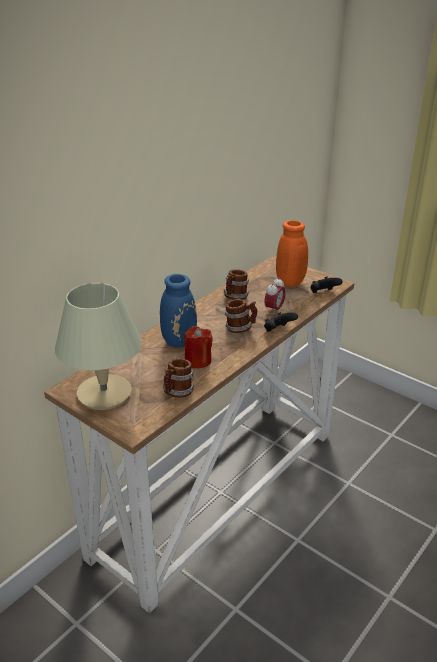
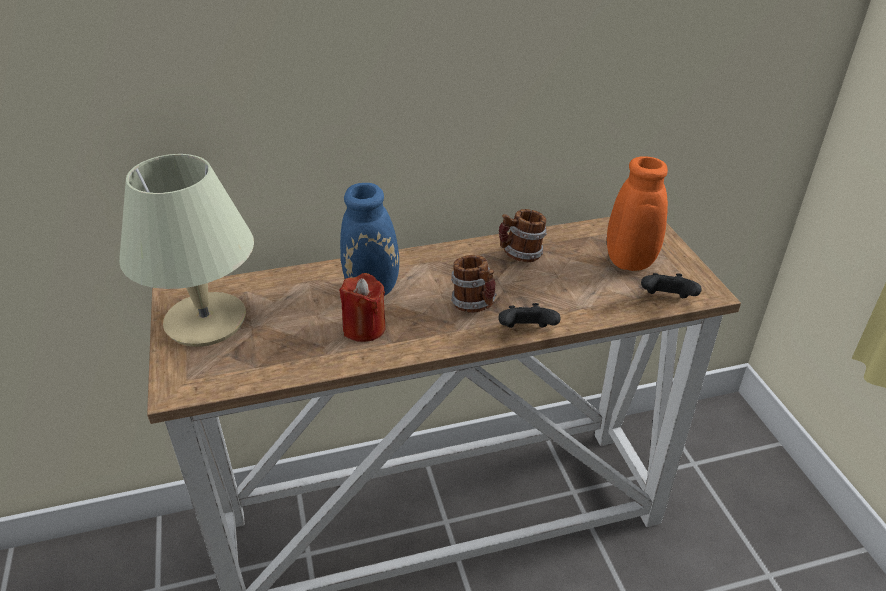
camera: 35 degrees right, 5 degrees up
(177, 393) = (285, 363): mug -> none
(274, 309) = (557, 296): alarm clock -> none

